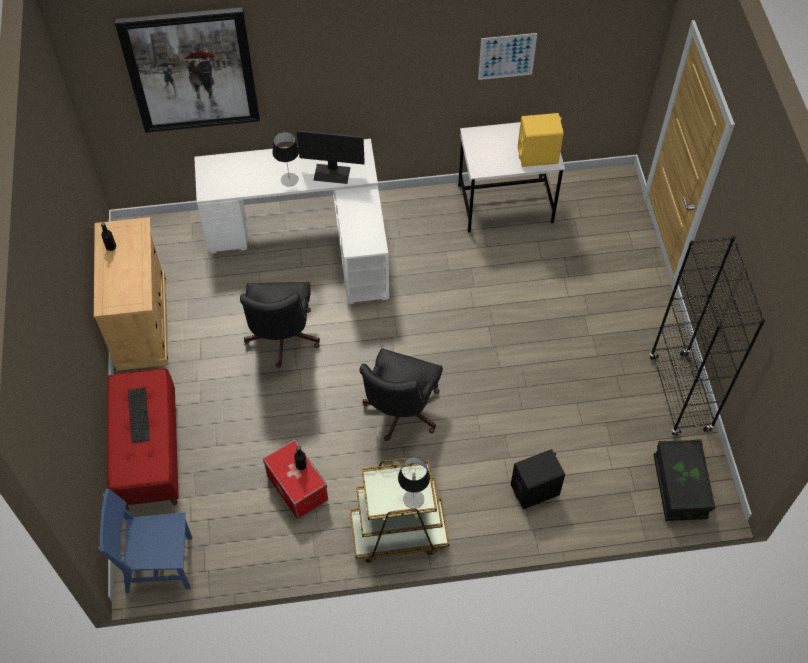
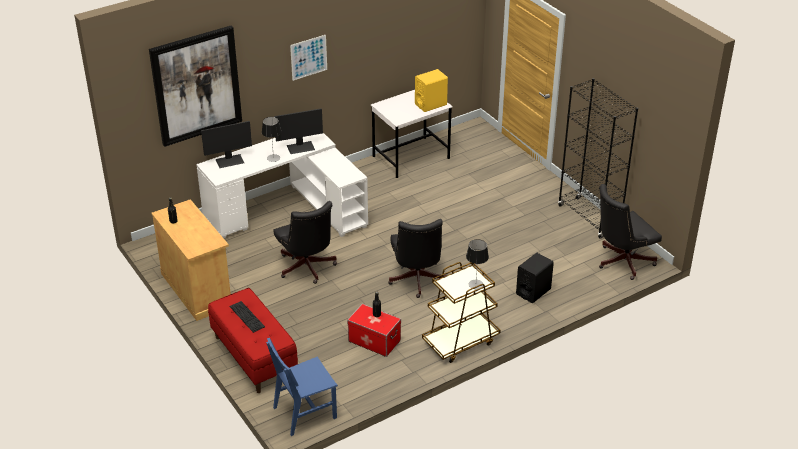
camera: 25 degrees left, 20 degrees down
(235, 165) = (230, 161): none -> monitor
(507, 56) = (394, 38): picture -> picture (308, 57)
(679, 487) = (621, 262): black storage box -> black office chair

